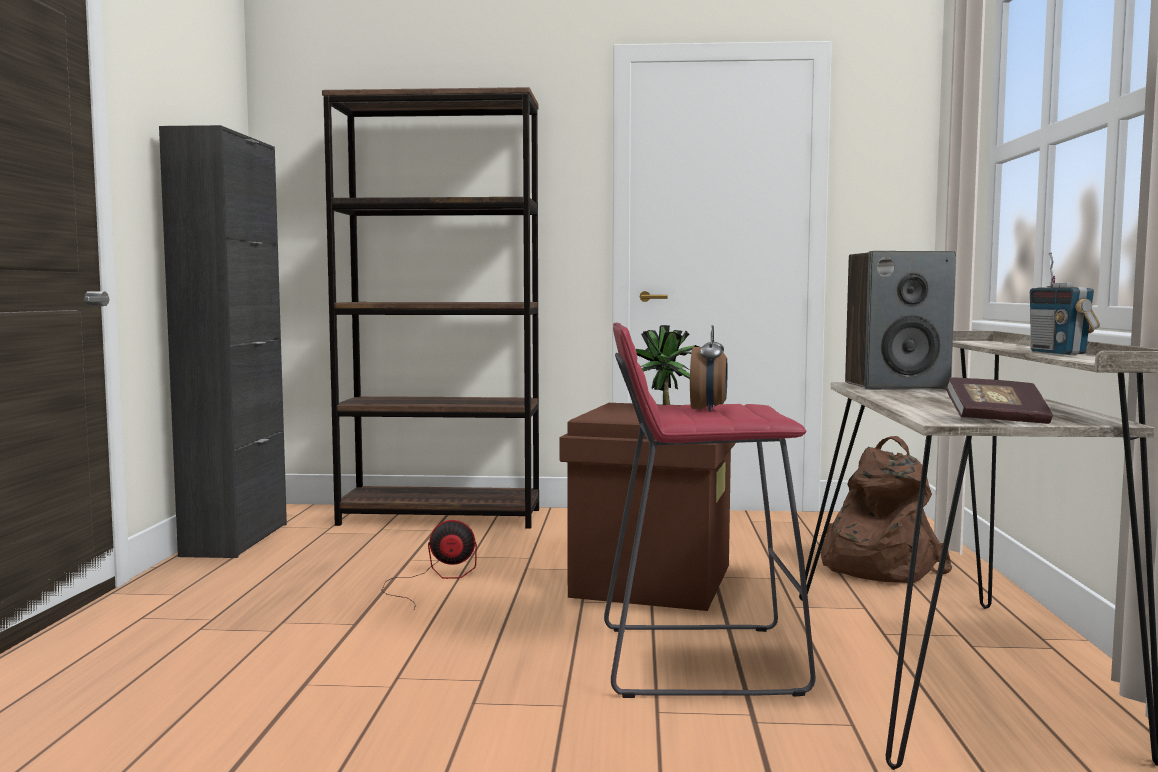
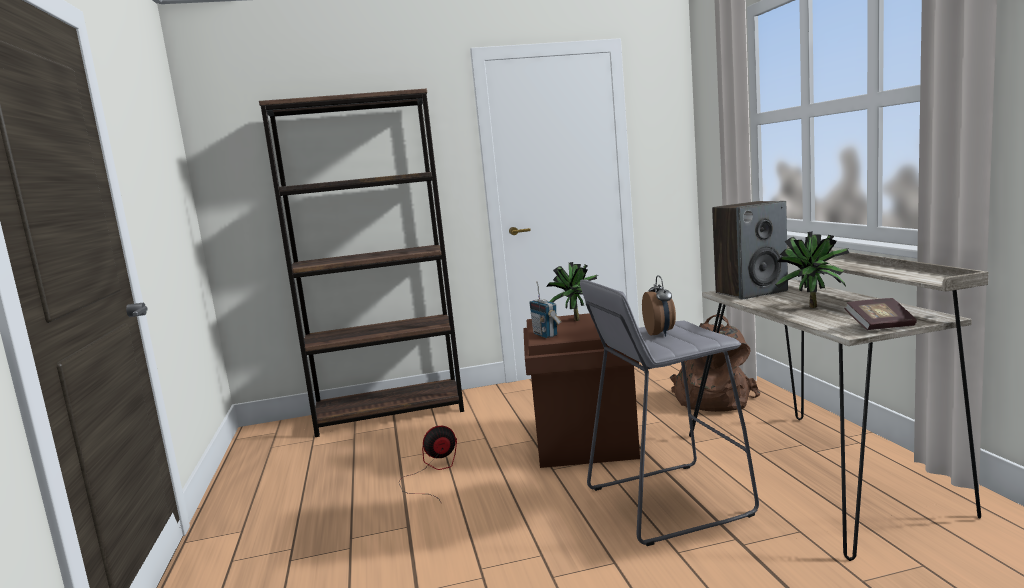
camera: 15 degrees left, 5 degrees up
(235, 539) = (246, 467): black cabinet -> none
(697, 659) = (667, 501): red stool -> grey stool
(943, 402) = (812, 308): none -> potted plant
(1058, 353) = (881, 269): radio -> radio (546, 335)

